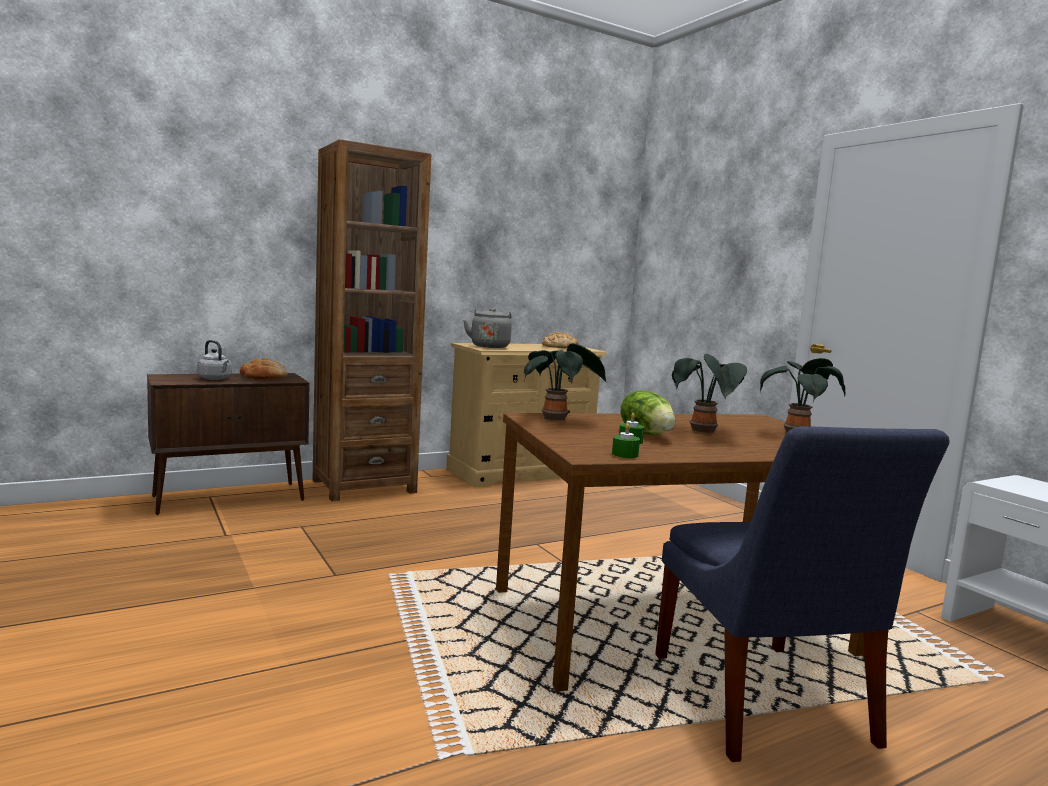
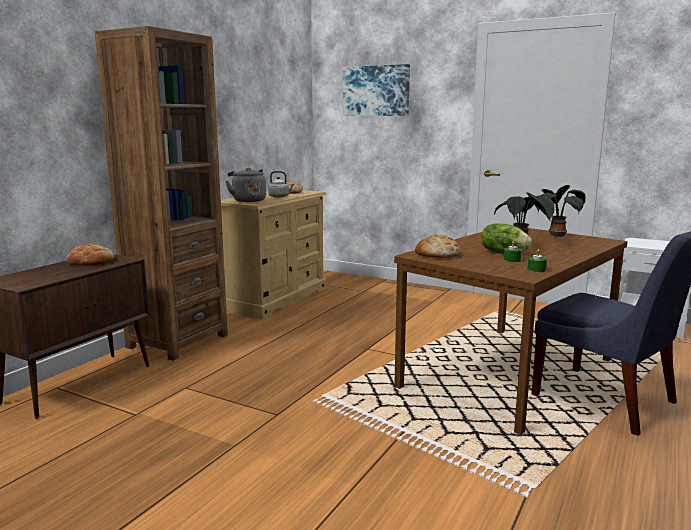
camera: 30 degrees left, 5 degrees up
(215, 379) = (57, 273): grey kettle -> grey kettle (280, 197)
(557, 419) = (437, 253): potted plant -> bread
(700, 231) = (376, 91): none -> picture

